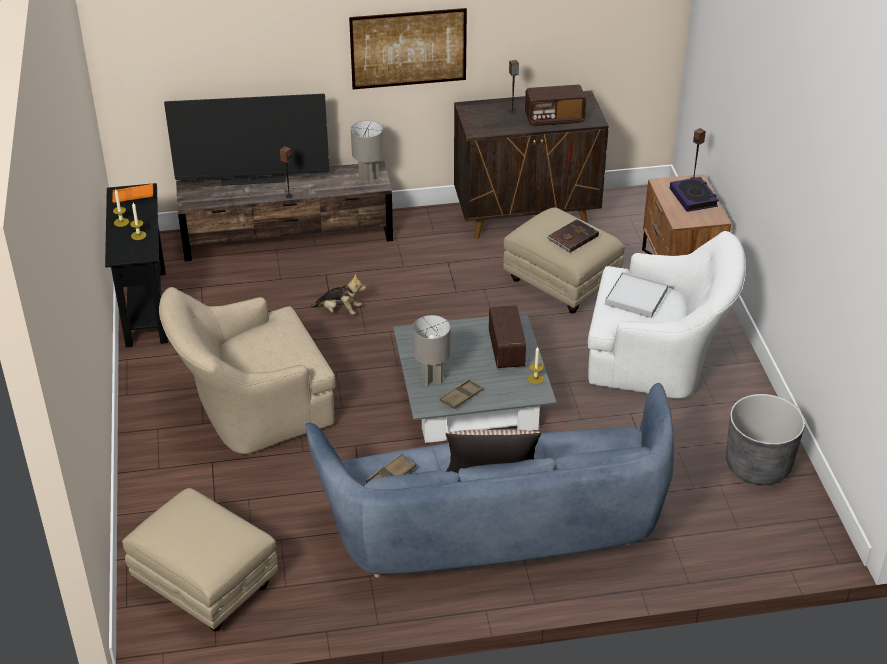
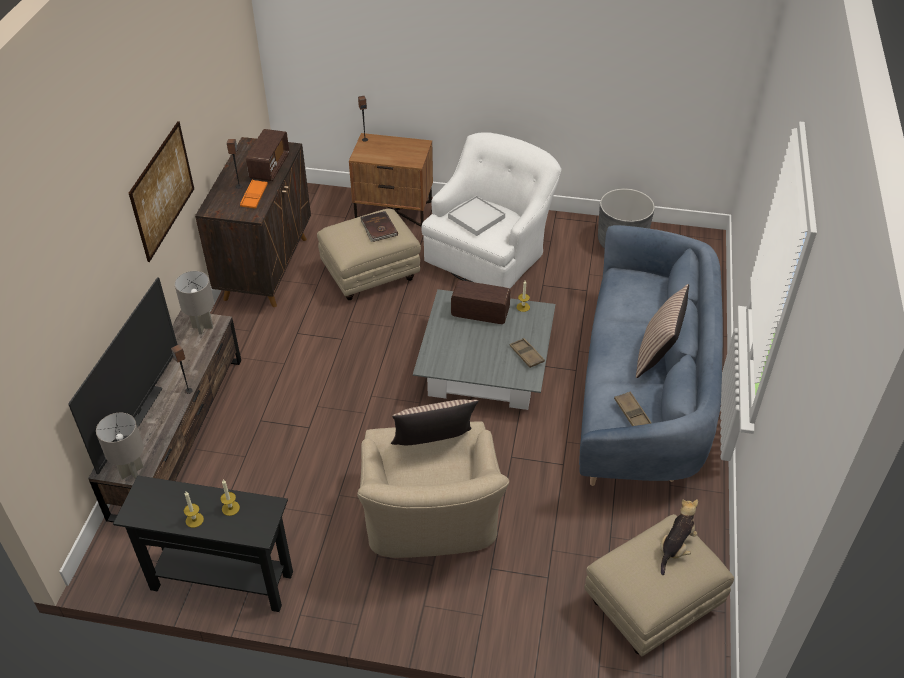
camera: 70 degrees left, 5 degrees up
(133, 196) = (150, 500): orange tray -> orange tray (254, 196)
(281, 348) = (434, 447): none -> pillow
(340, 310) = (321, 423): plush toy -> plush toy (675, 547)
(431, 379) = (495, 367): grey table lamp -> grey table lamp (131, 472)
(693, 197) = (388, 147): book -> none

